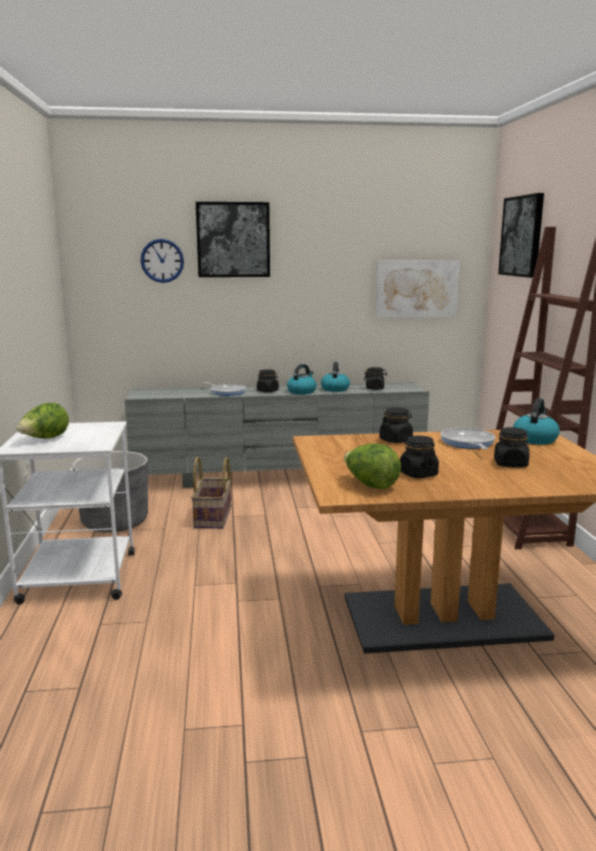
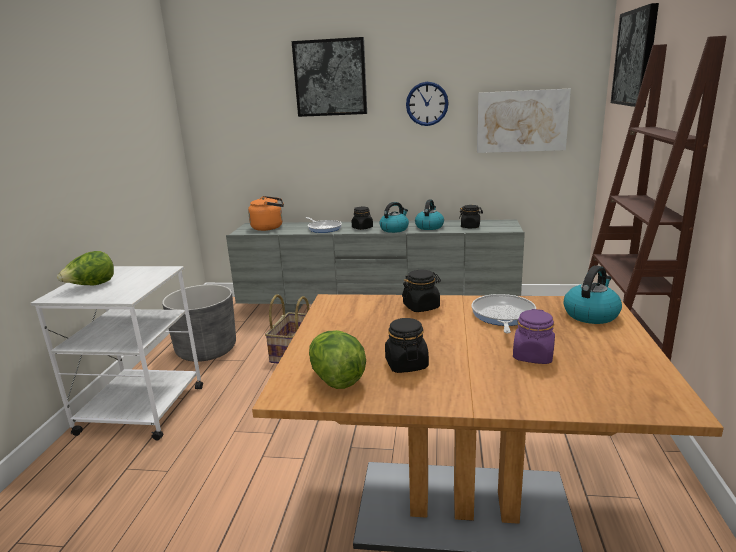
camera: 15 degrees right, 5 degrees up
(162, 260) = (265, 101): wall clock -> wall clock (427, 104)
(165, 392) = (269, 227): none -> orange kettle
(510, 464) = (533, 356): black jar -> purple jar

